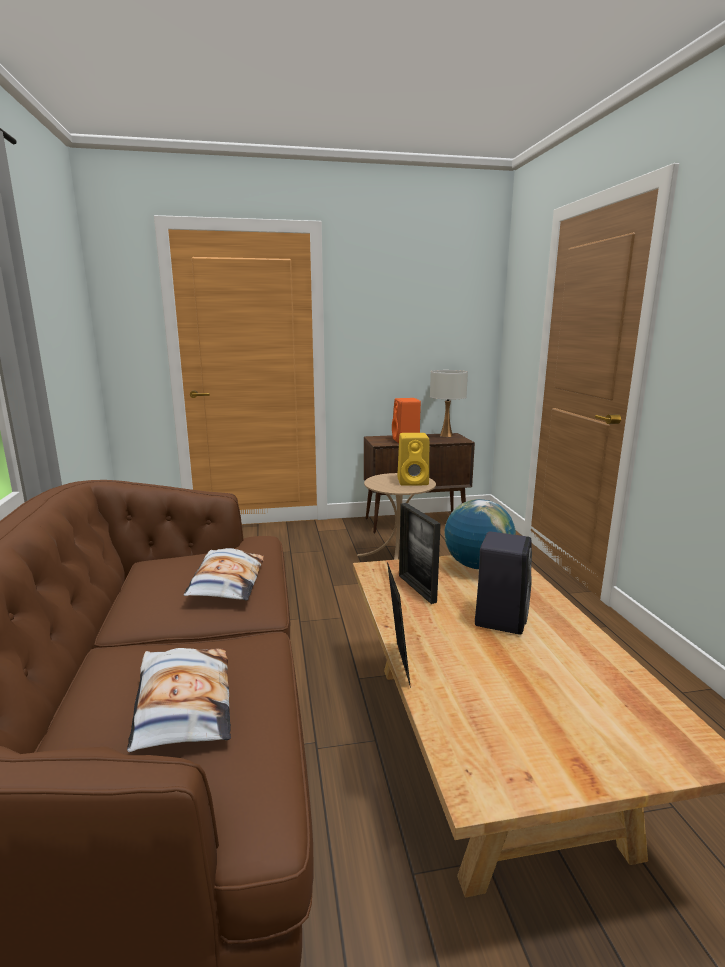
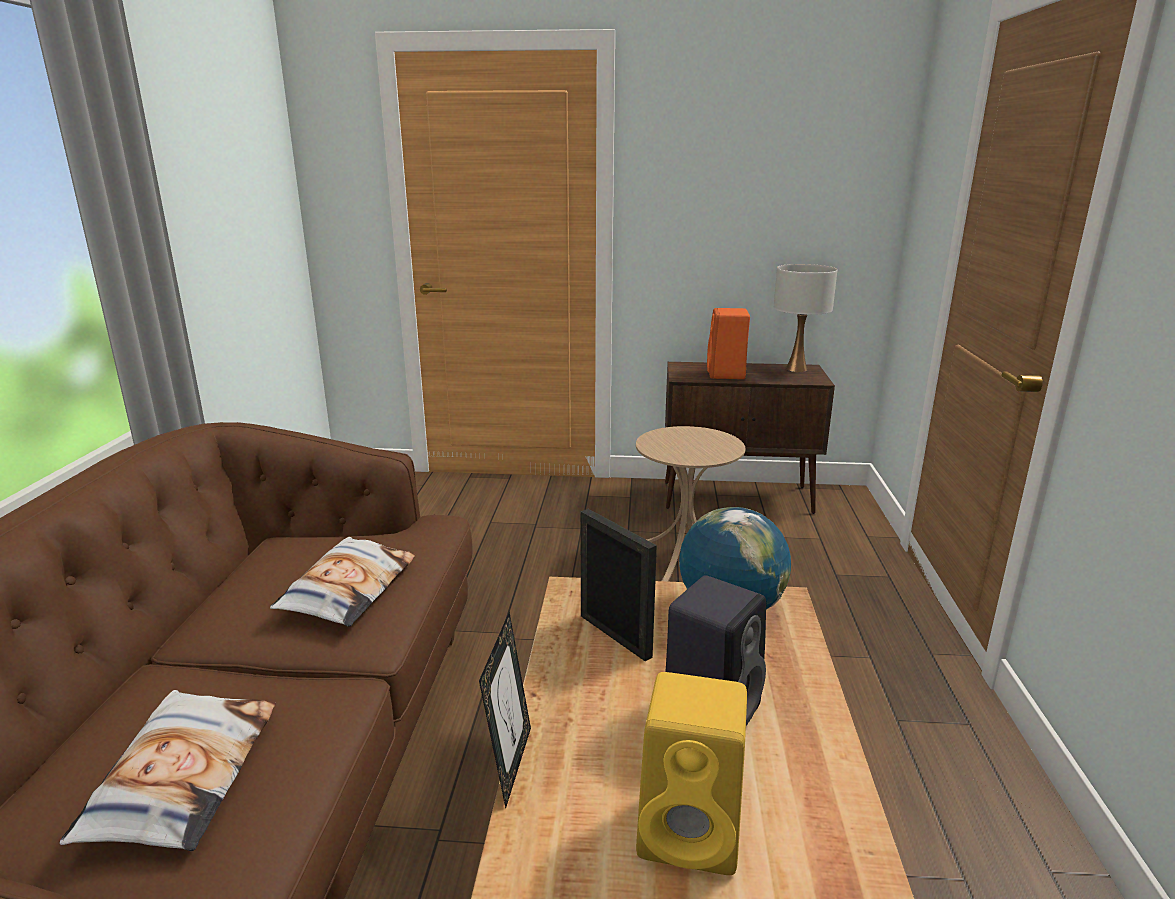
camera: 15 degrees right, 5 degrees up
(414, 482) = (712, 445): yellow speaker -> yellow speaker (693, 832)
(417, 588) = (615, 636): picture frame -> picture frame turned 150 degrees clockwise

